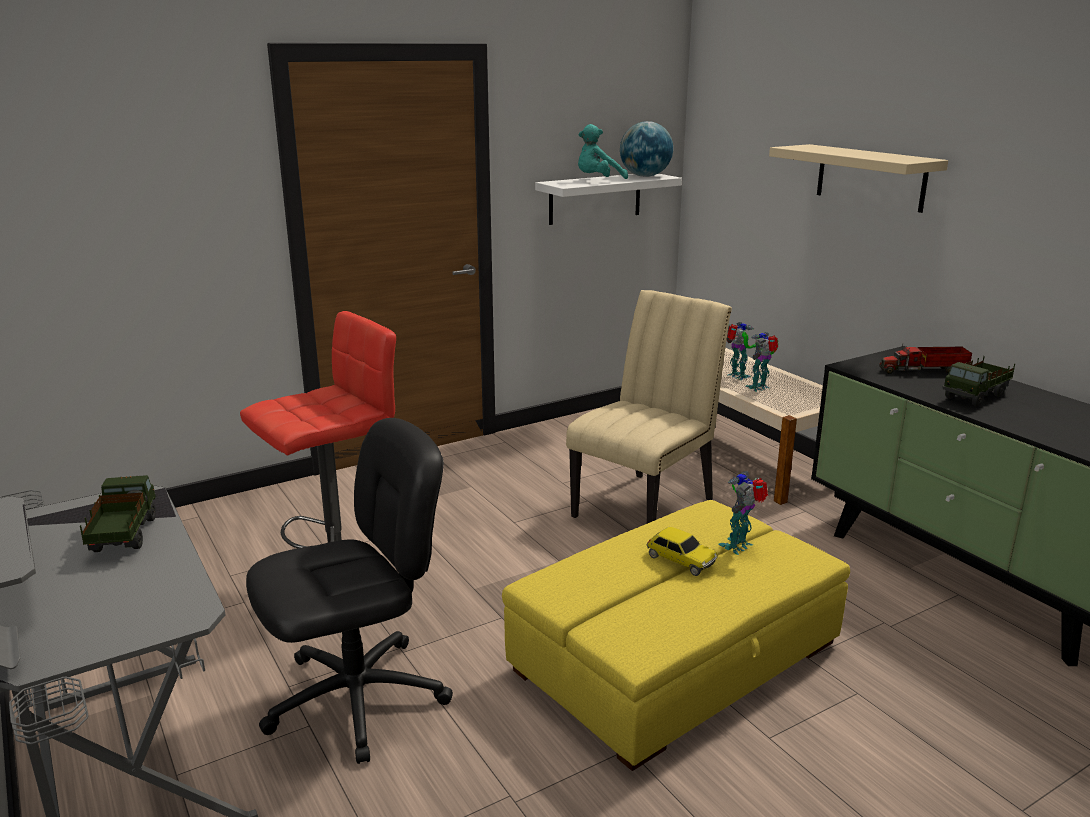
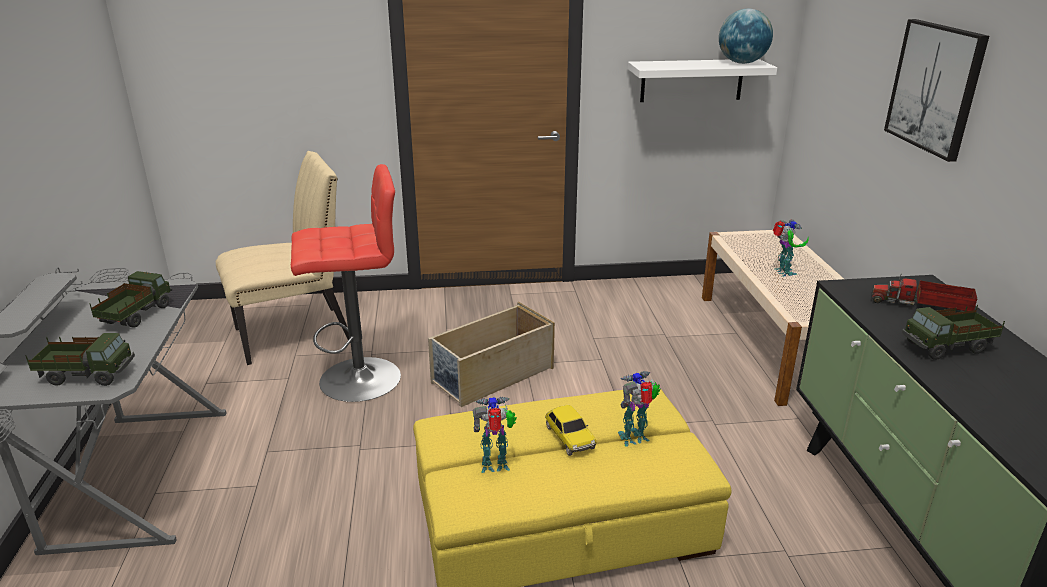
camera: 25 degrees right, 5 degrees up
(140, 612) = (87, 375): none -> toy truck
(358, 697) = (302, 475): black office chair -> none
(488, 542) = (492, 376): none -> beige storage box
(598, 180) = (687, 64): turquoise plush toy -> none
(643, 509) = (644, 378): beige chair -> beige chair (292, 335)
(760, 388) = (794, 288): toy robot -> toy robot (496, 466)
(870, 177) = (935, 87): beige shelf -> picture

